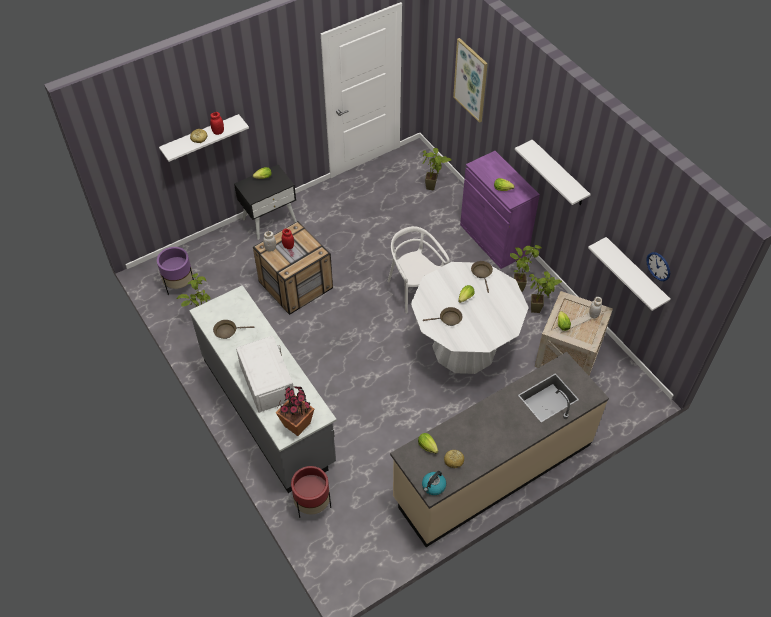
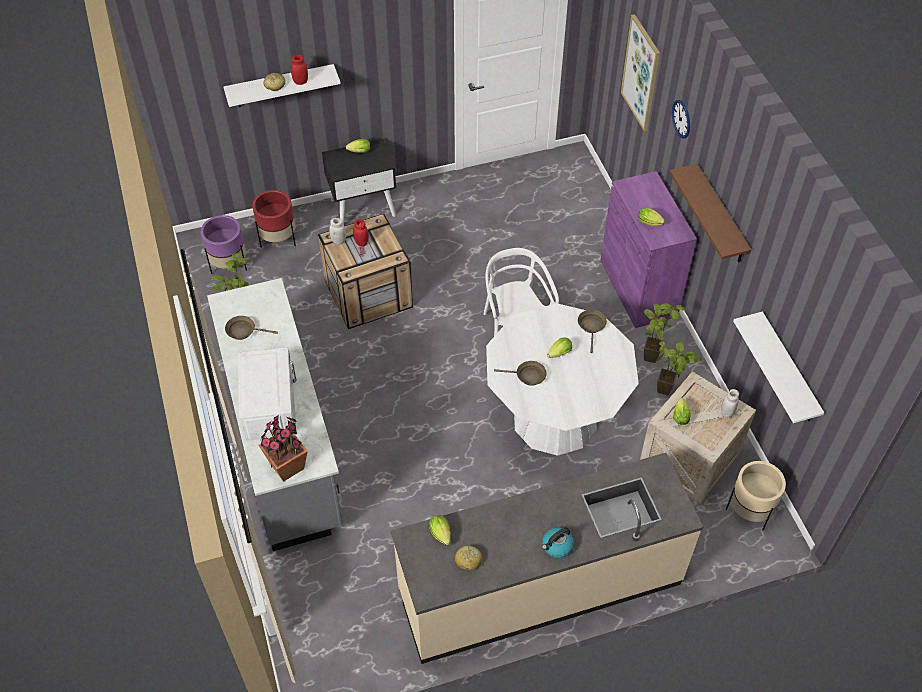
camera: 15 degrees right, 0 degrees up
(312, 504) = (298, 573): red planter -> red planter (278, 239)
(433, 486) = (430, 587): kettle -> kettle (557, 546)
(434, 188) = (582, 208): potted plant -> none
(559, 174) = (720, 216): white shelf -> brown shelf
(621, 382) = (749, 511): none -> beige planter
(658, 266) = (815, 365): wall clock -> wall clock (681, 119)

